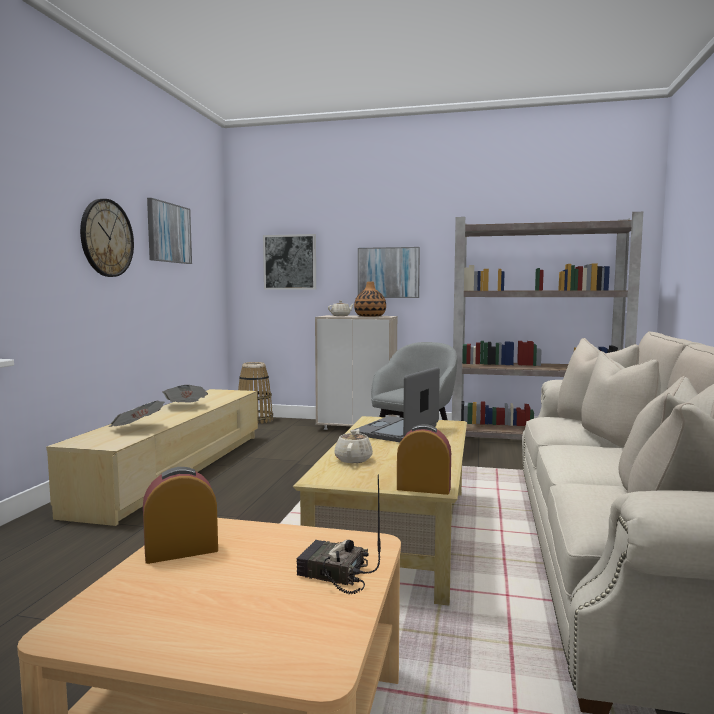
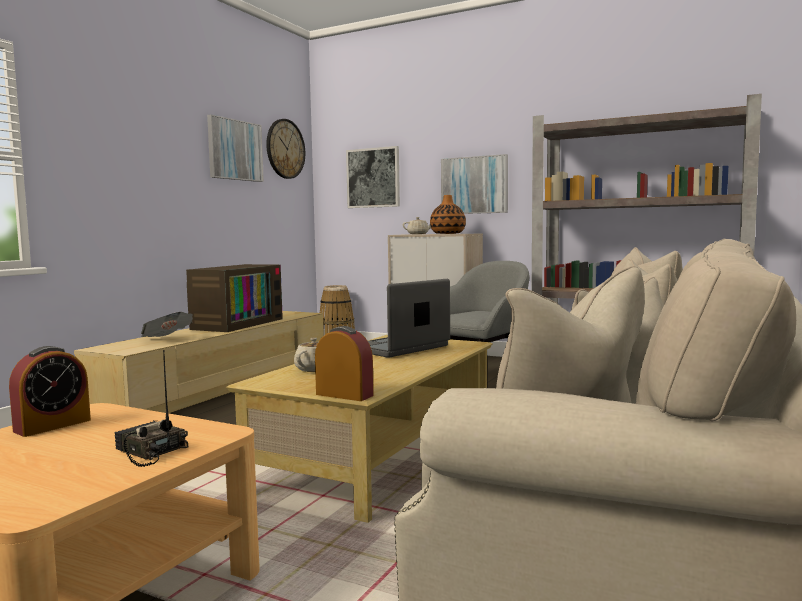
camera: 15 degrees right, 0 degrees up
(106, 238) = (157, 155): wall clock -> wall clock (285, 149)
(181, 551) = (52, 425): alarm clock -> alarm clock turned 135 degrees clockwise
(186, 406) = (236, 324): newspaper -> television

